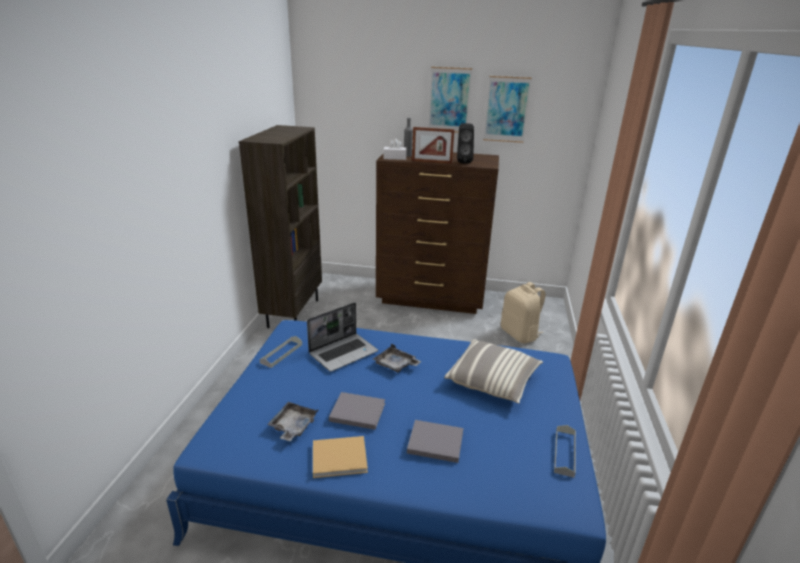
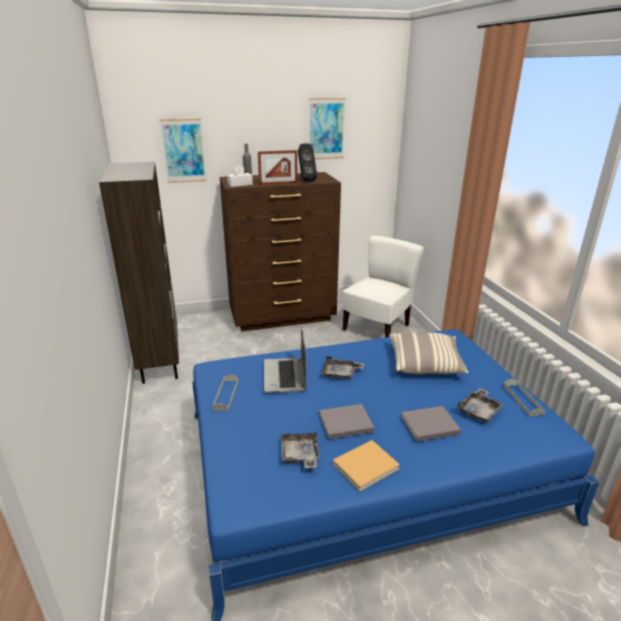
camera: 25 degrees left, 0 degrees up
(344, 352) = (285, 376): laptop -> laptop turned 150 degrees clockwise
(449, 100) = (274, 124): picture -> picture (184, 151)
(501, 447) = (479, 411): none -> grey tray
(520, 334) = (377, 328): beige backpack -> white chair

